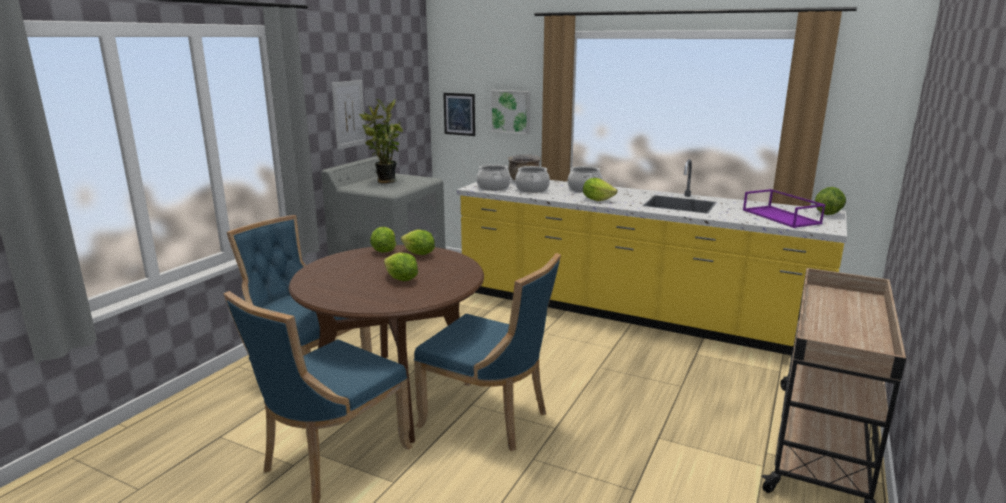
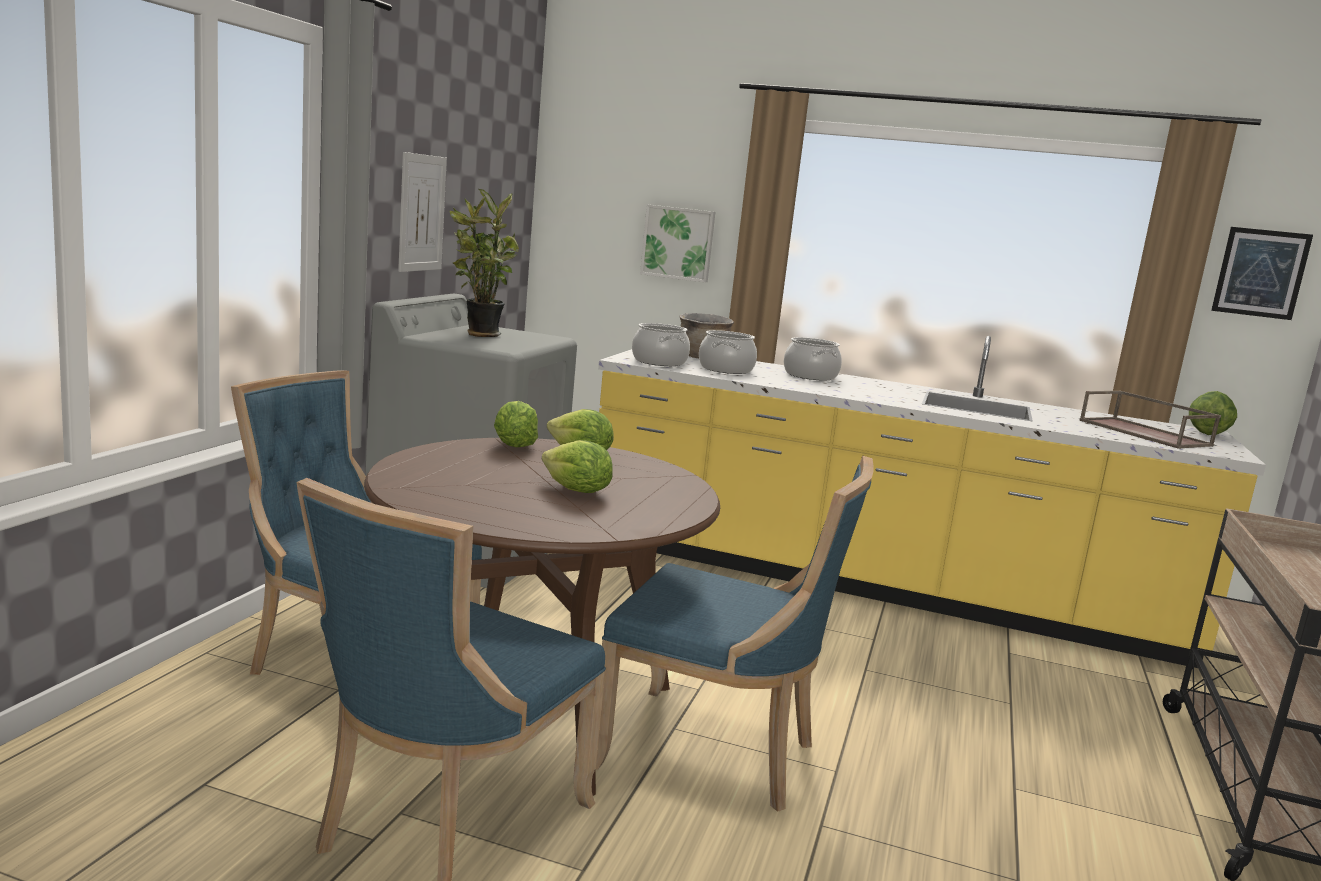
camera: 10 degrees left, 5 degrees down
(459, 114) = (585, 241): picture -> picture (1260, 273)
(597, 200) = (844, 391): lettuce -> none
(782, 217) = (1146, 433): purple tray -> brown tray

